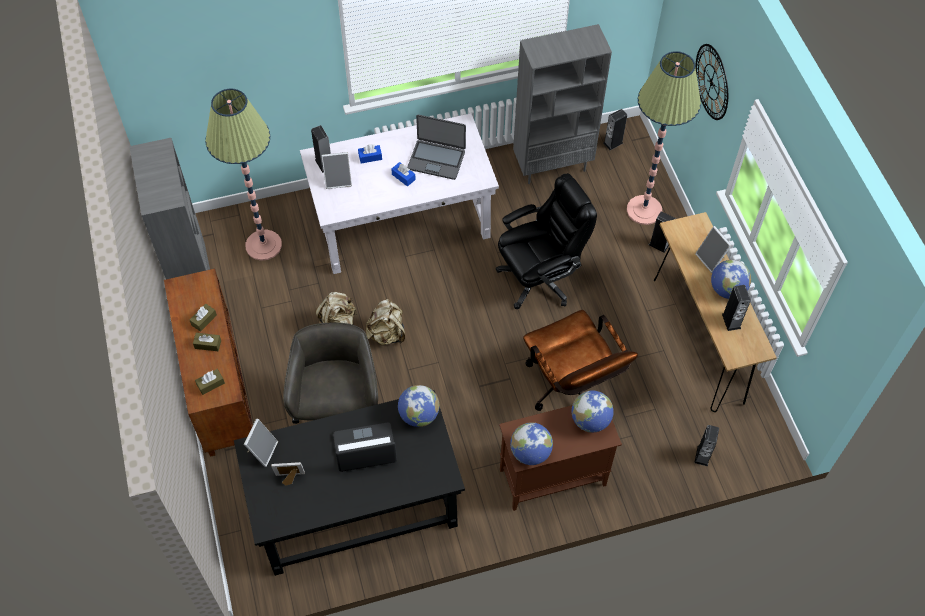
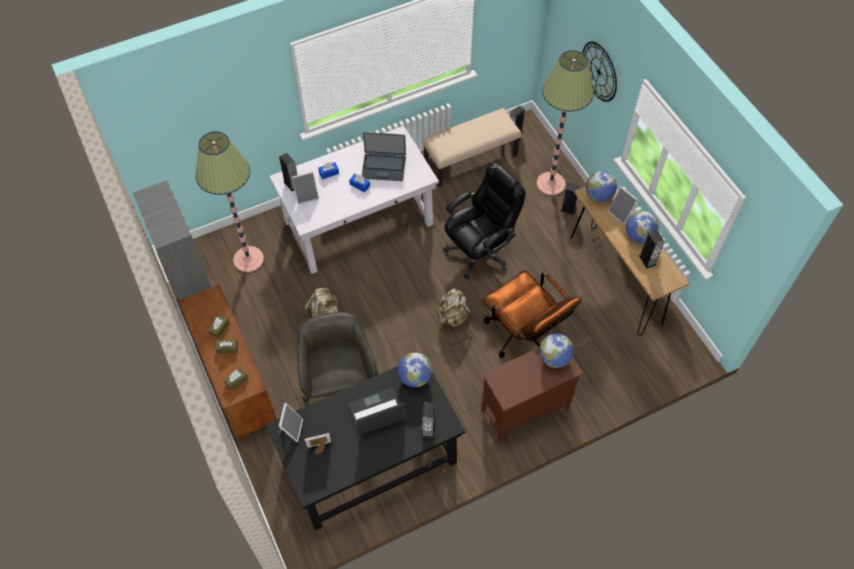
camera: 10 degrees left, 0 degrees up
(387, 334) = (366, 315): beige backpack -> beige backpack (453, 317)
(530, 452) = (512, 392): globe -> globe (598, 196)
(552, 165) = (470, 159): grey bookcase -> beige bench
(702, 455) = (639, 371): speaker -> speaker (428, 429)

